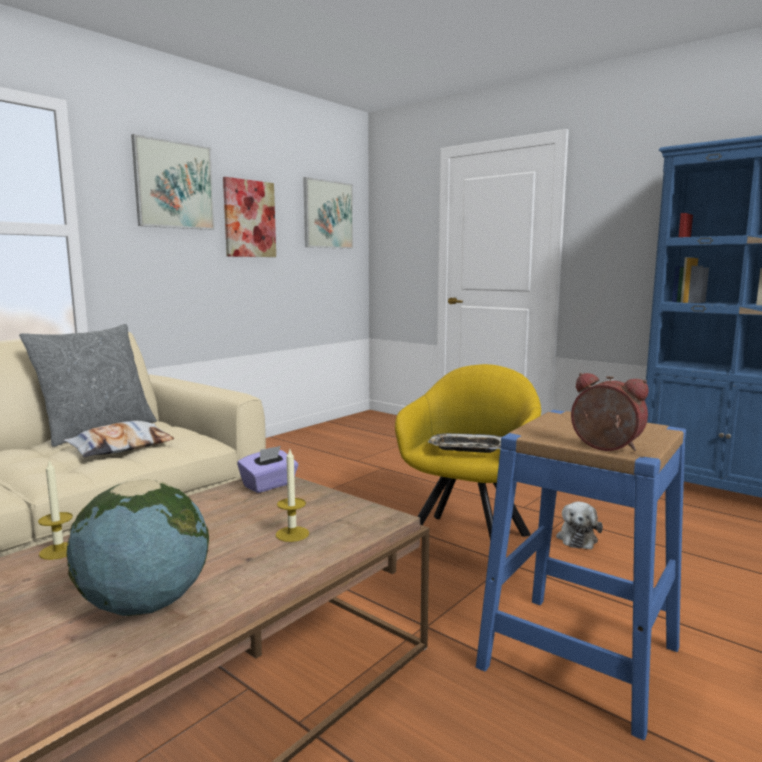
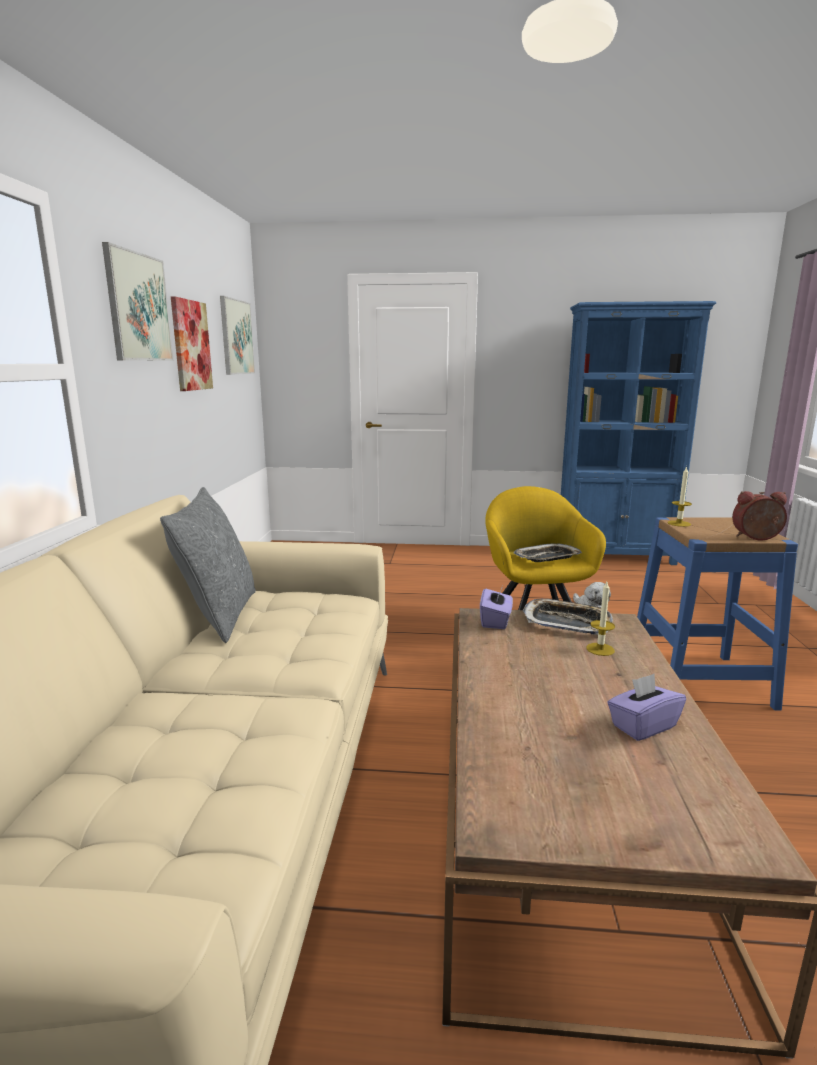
camera: 35 degrees left, 5 degrees up
(59, 551) = (490, 721): candle -> candle (679, 523)
(121, 447) = (293, 624): pillow -> none
(144, 605) = (642, 726): globe -> purple tissue box
(327, 504) = (566, 622): none -> tray

